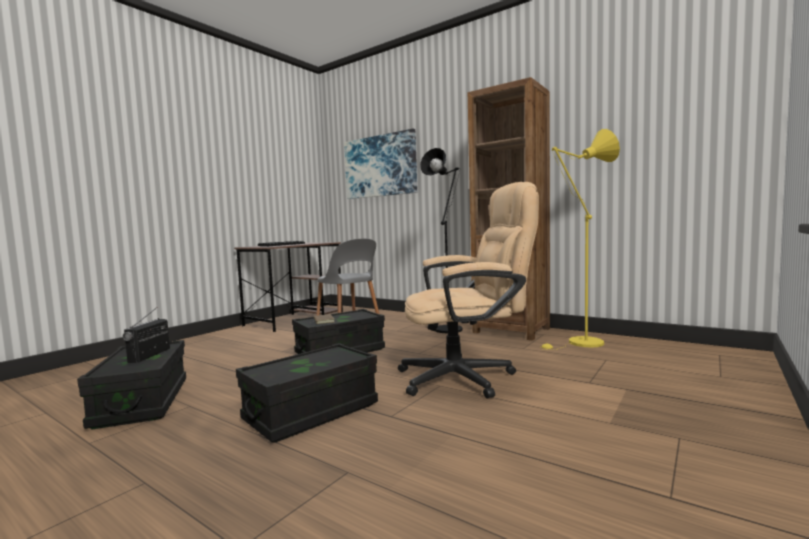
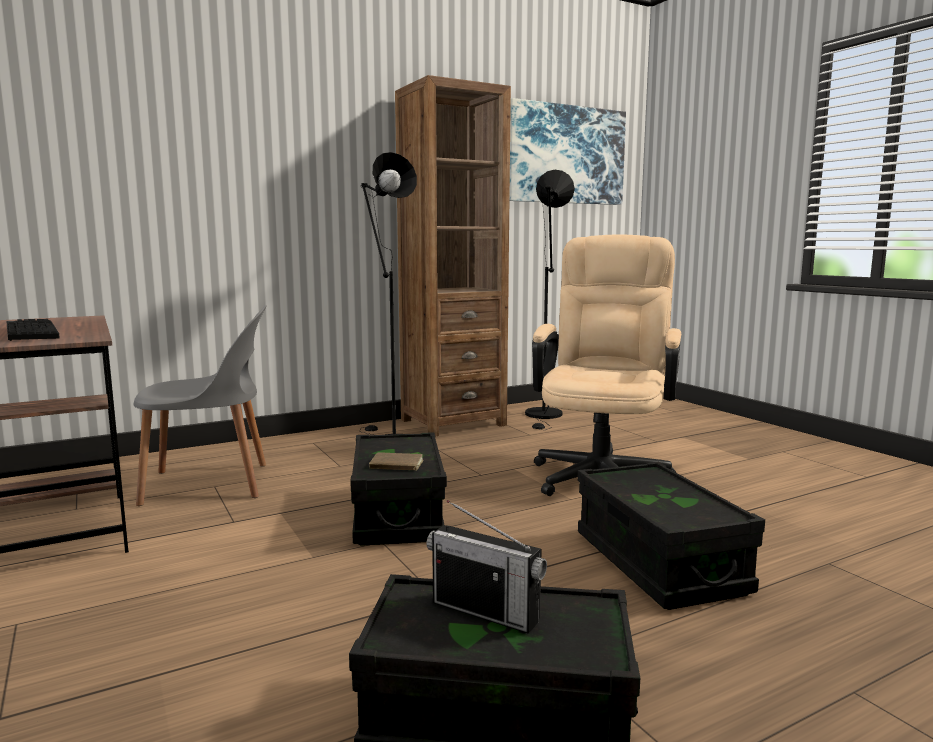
camera: 65 degrees left, 5 degrees up
(380, 166) = (155, 148): picture -> picture (566, 155)
(581, 343) = (544, 416): yellow floor lamp -> black floor lamp

